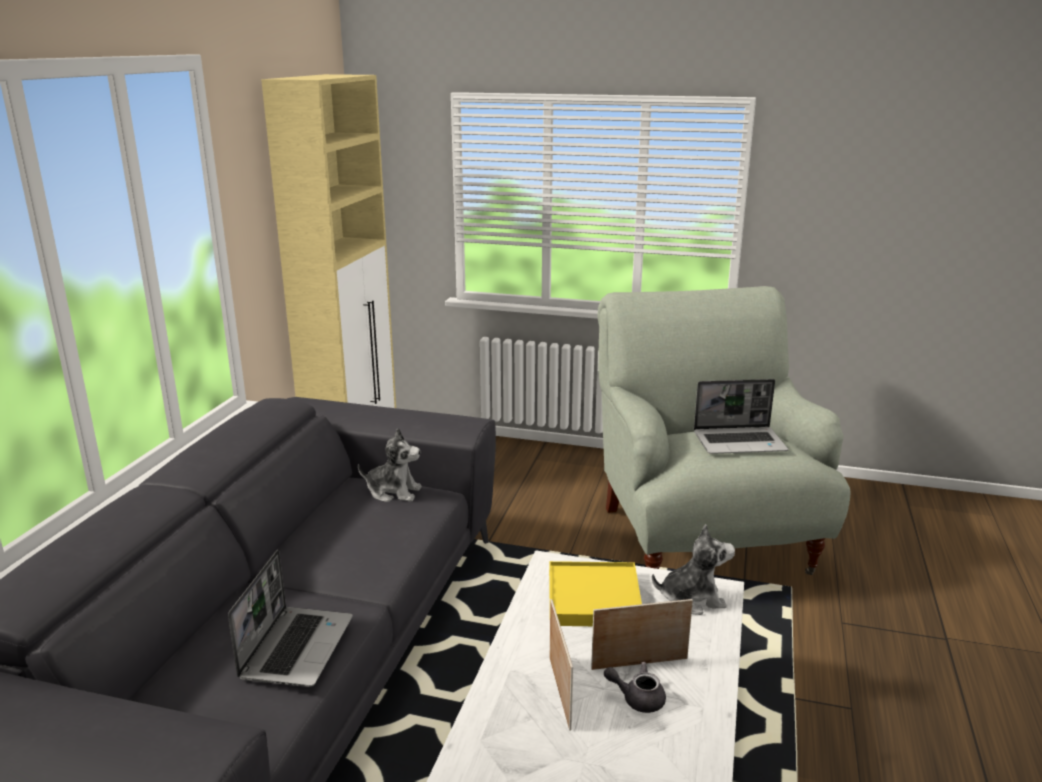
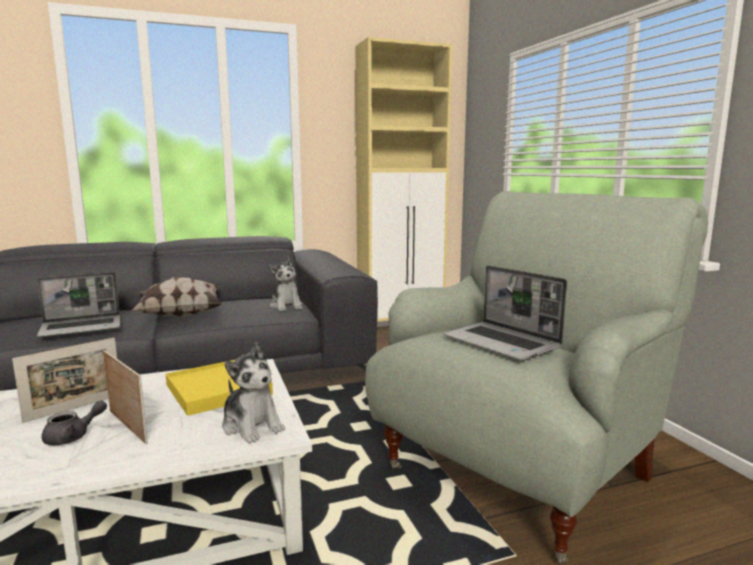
camera: 55 degrees right, 10 degrees down
(331, 566) = (180, 315): none -> pillow
(637, 698) = (73, 437): grey teapot -> grey teapot turned 75 degrees clockwise

